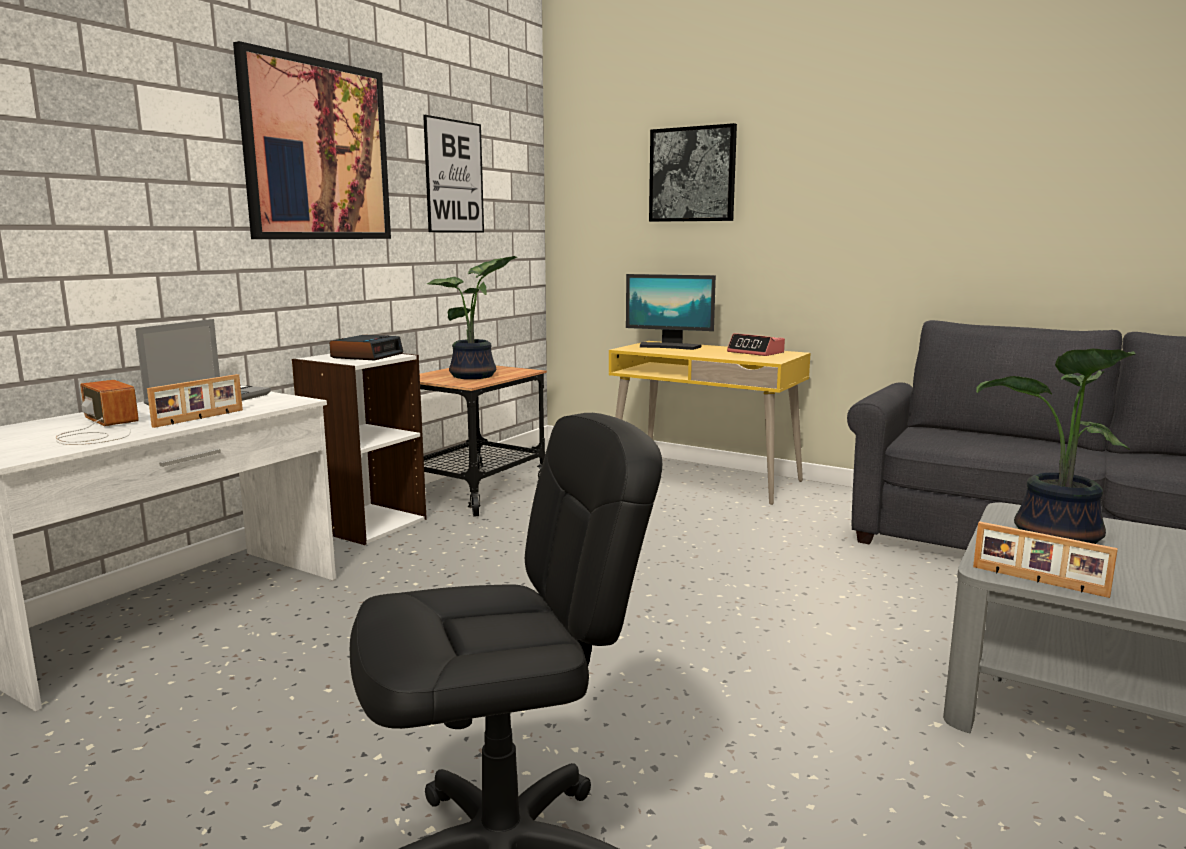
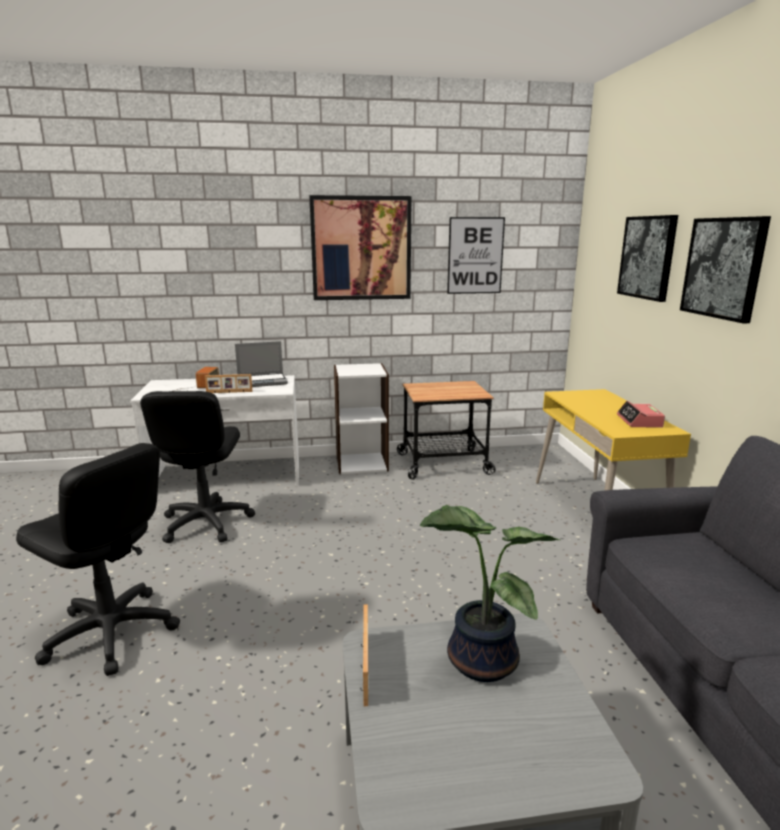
camera: 50 degrees right, 5 degrees up
(291, 679) = (206, 523): none -> black office chair
(367, 355) = (365, 369): alarm clock -> none
(476, 376) = (442, 392): potted plant -> none
(669, 346) = (595, 398): monitor -> none
(817, 174) = (723, 268): none -> picture

